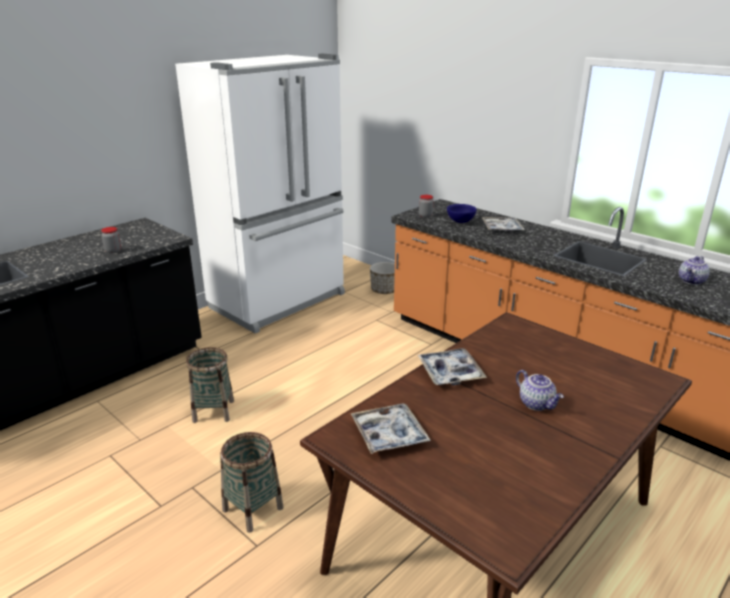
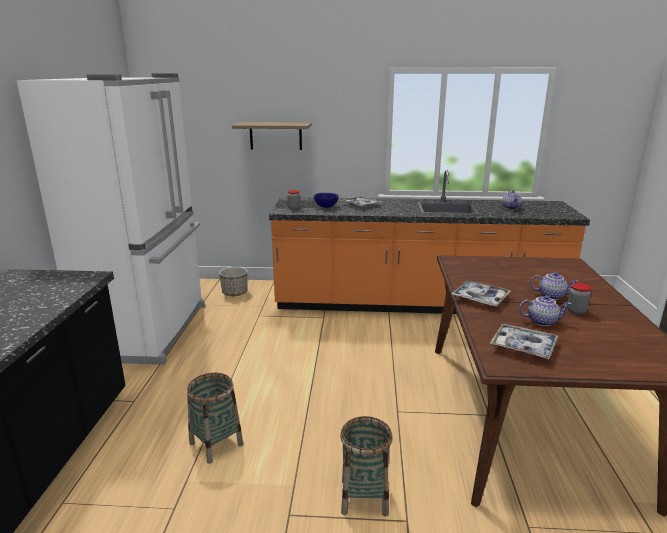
camera: 40 degrees left, 5 degrees down
(113, 251) = (37, 306): jar -> jar (576, 311)
(453, 128) = (275, 136): none -> shelf
(463, 422) = (542, 321): none -> teapot

